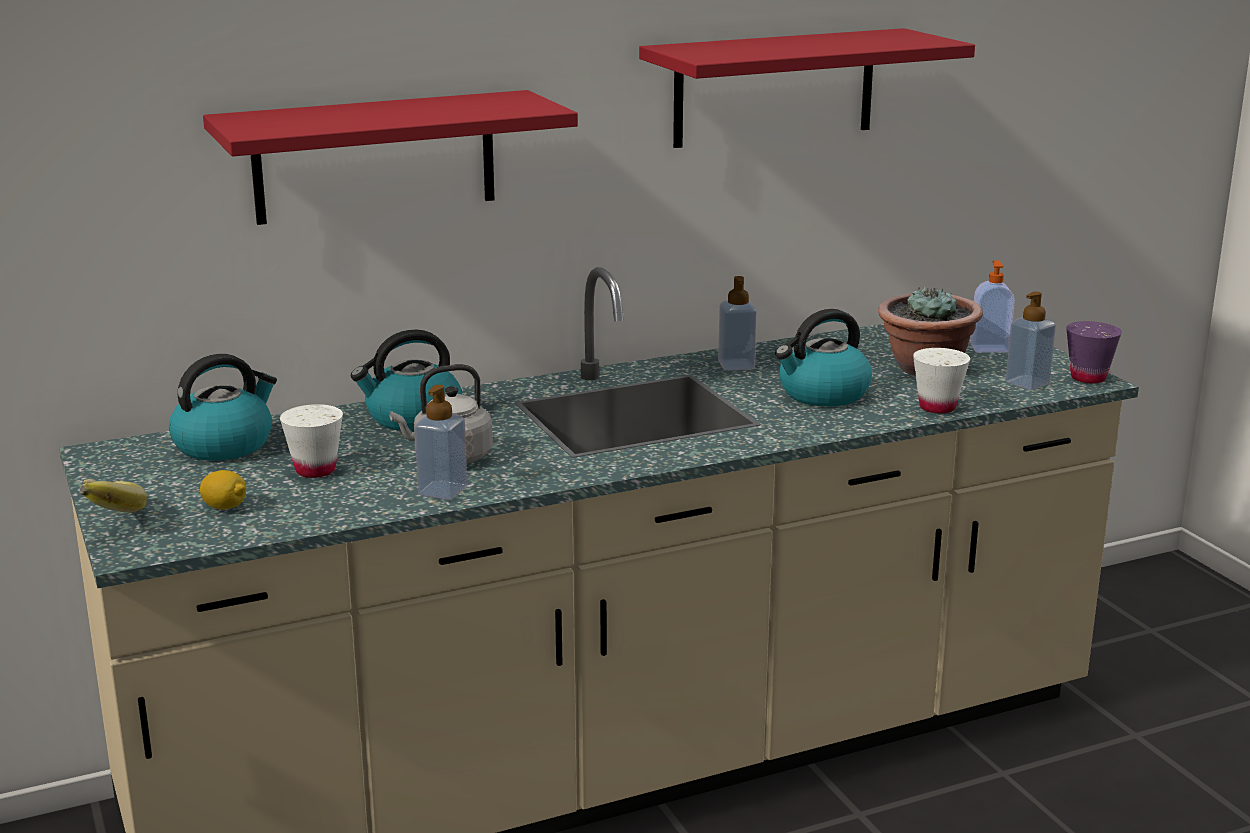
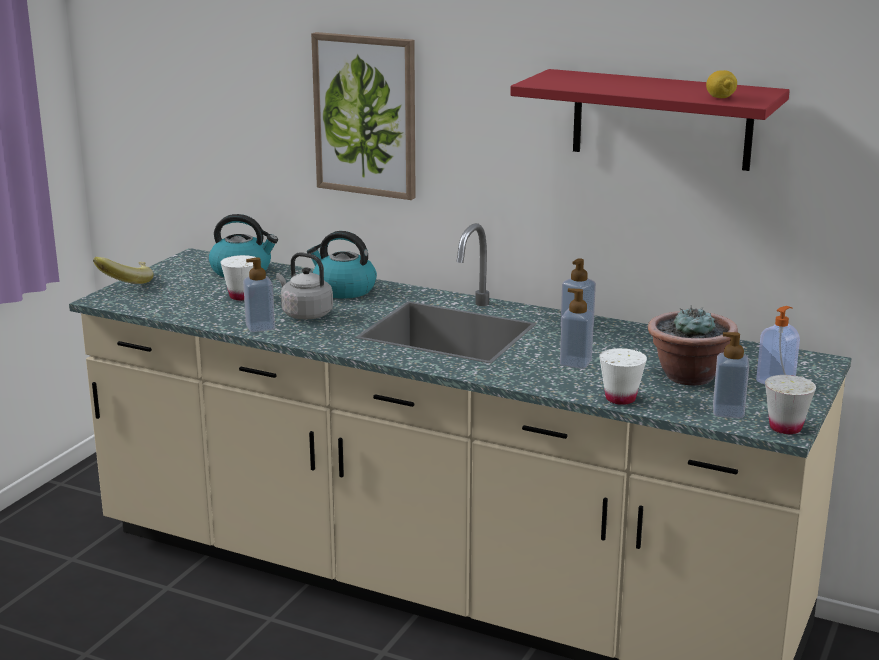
camera: 50 degrees right, 0 degrees up
(225, 507) = (172, 297): lemon -> lemon (720, 98)
(375, 157) = (366, 115): red shelf -> picture
(822, 394) = (575, 363): kettle -> soap dispenser
(1088, 378) = (785, 428): purple cup -> white cup

